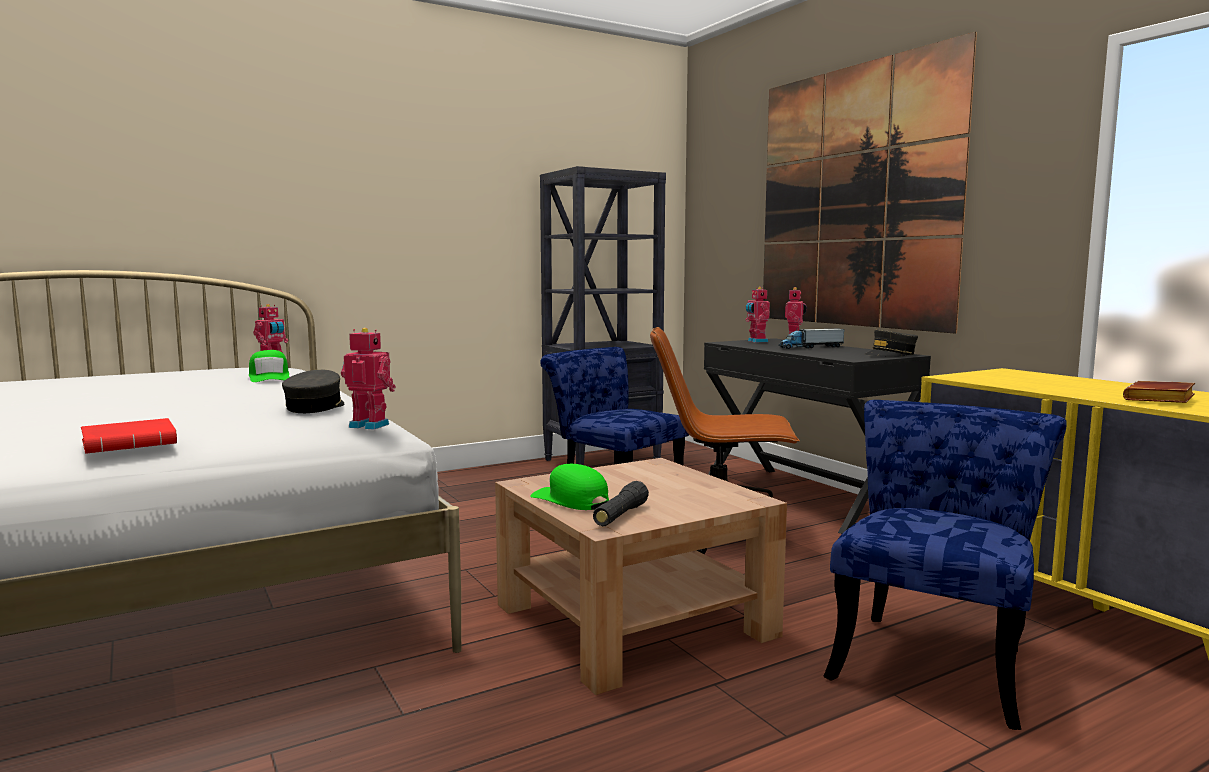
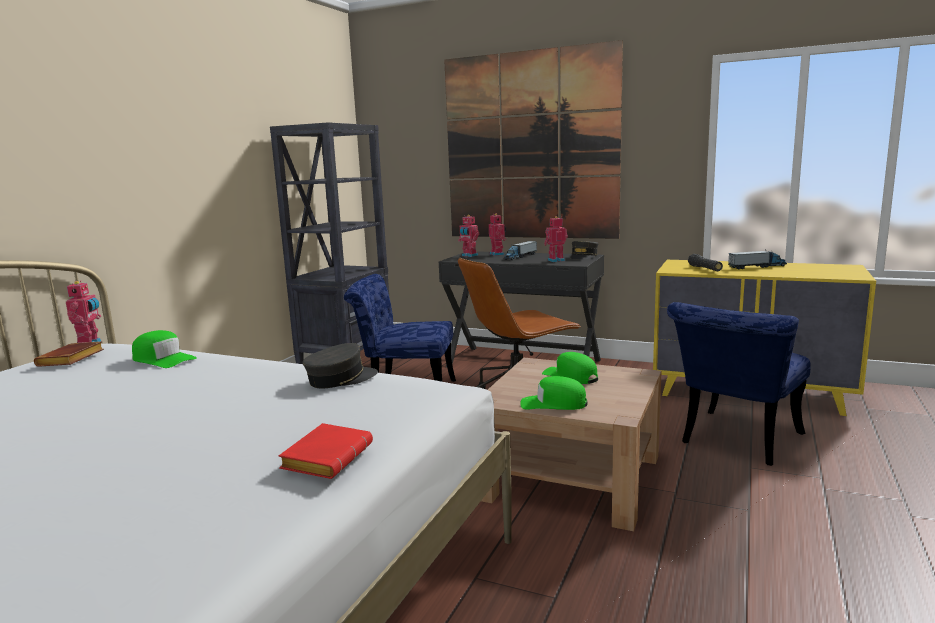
camera: 35 degrees left, 5 degrees up
(315, 407) = (341, 379): grey cap -> grey cap turned 90 degrees clockwise
(370, 425) = (439, 384): toy robot -> toy robot (555, 260)
(620, 516) = (607, 406): black flashlight -> black flashlight (705, 269)
(660, 483) = (570, 376): none -> green cap
(934, 659) = (735, 441): blue chair -> blue chair turned 135 degrees counterclockwise
(1116, 389) = (757, 267): none -> toy truck
(1161, 400) = (794, 271): brown book -> brown book (71, 360)

